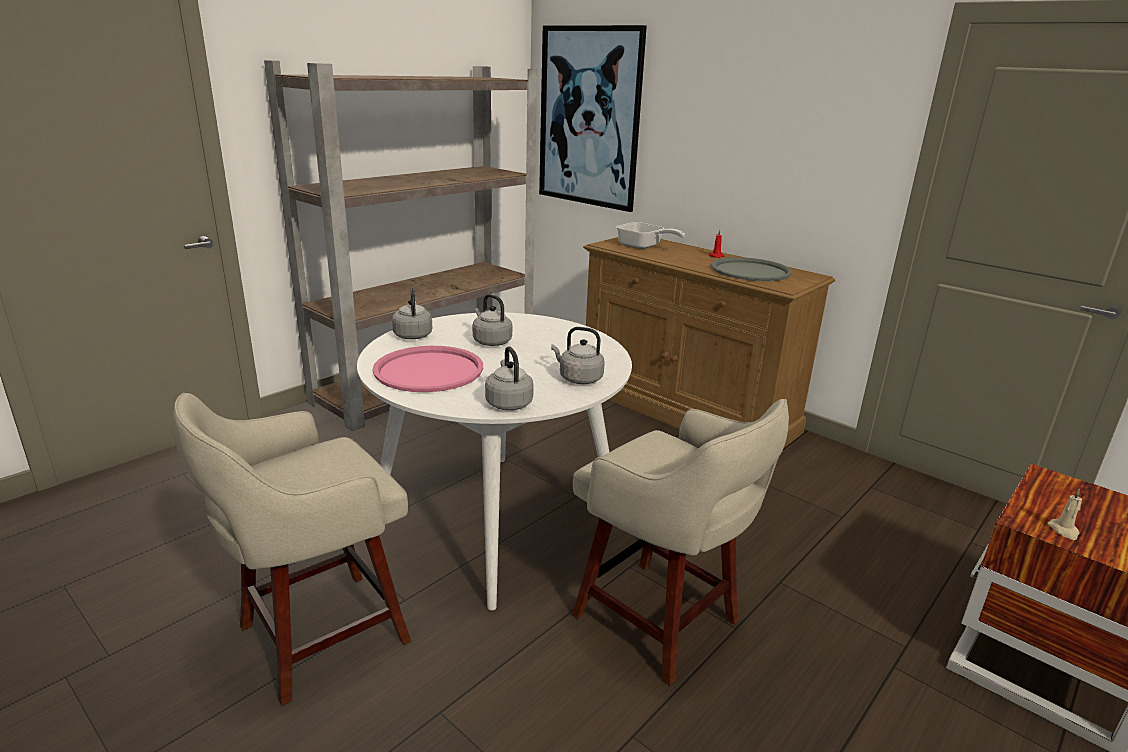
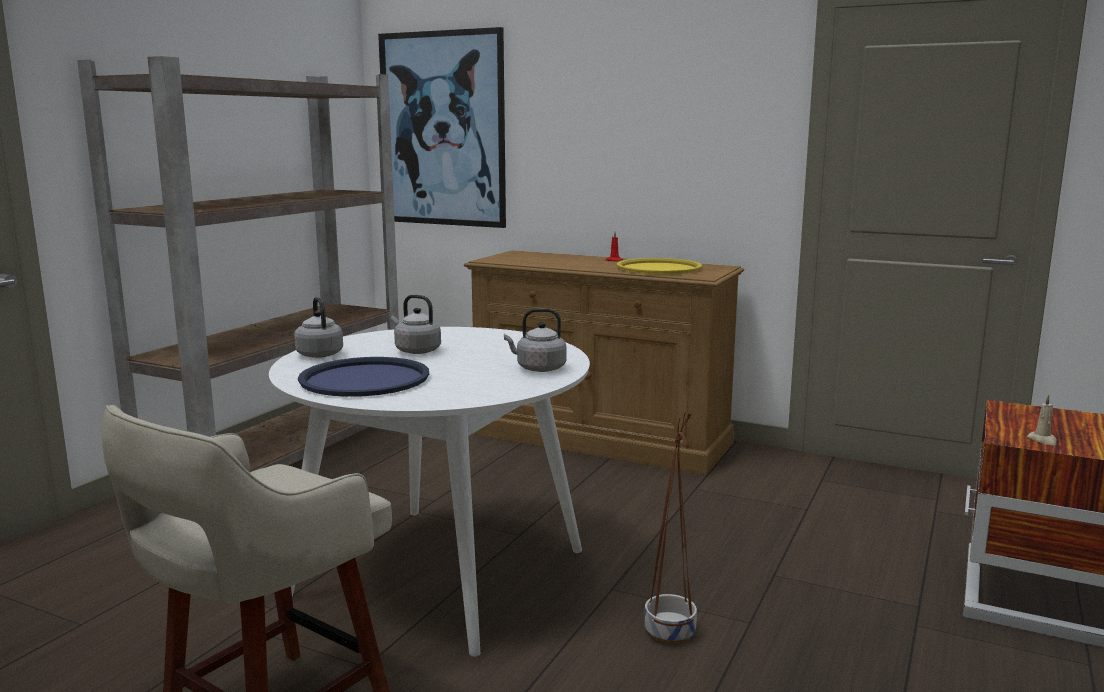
camera: 15 degrees left, 10 degrees down
(428, 370) = (364, 379): pink tray -> blue tray
(508, 403) = (478, 393): grey kettle -> none
(643, 247) = (531, 259): frying pan -> none
(661, 623) = (670, 633): beige stool -> brown planter
(751, 271) = (659, 268): grey tray -> yellow tray

